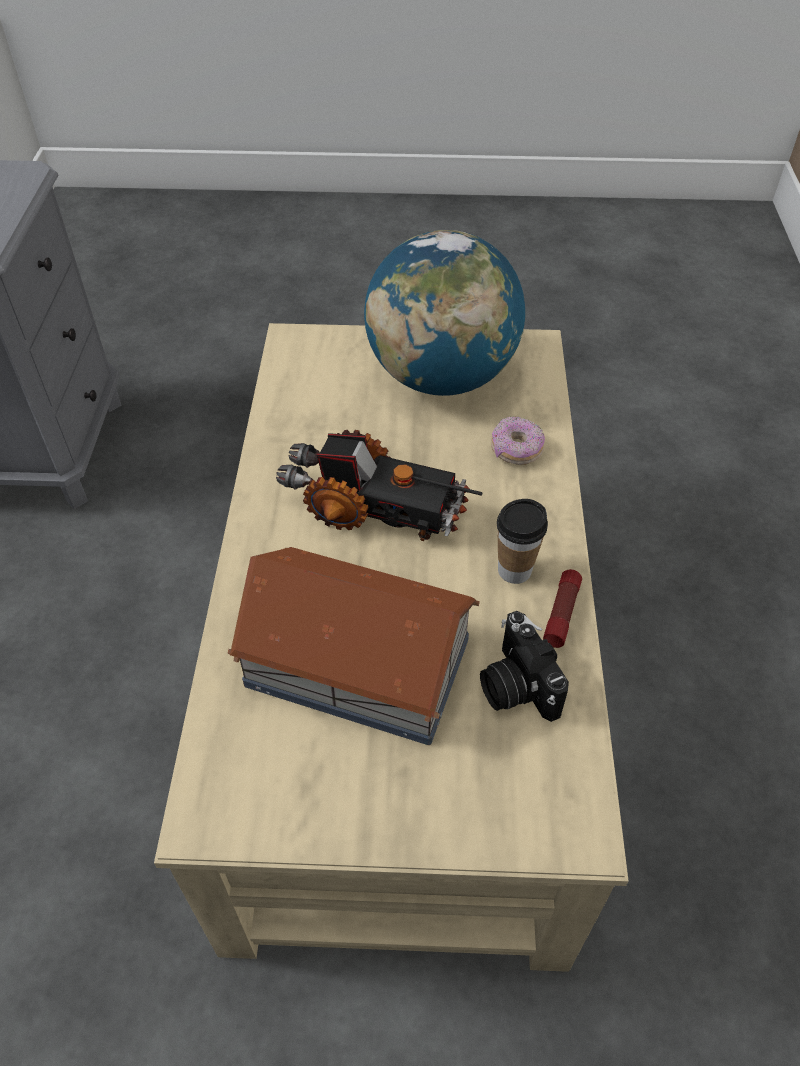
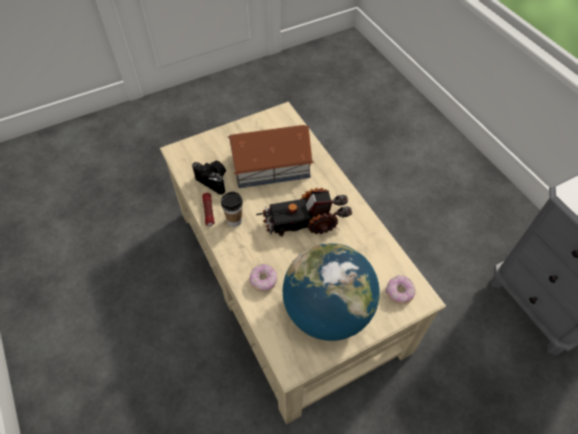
camera: 150 degrees right, 5 degrees up
(318, 356) = (399, 293): none -> donut

